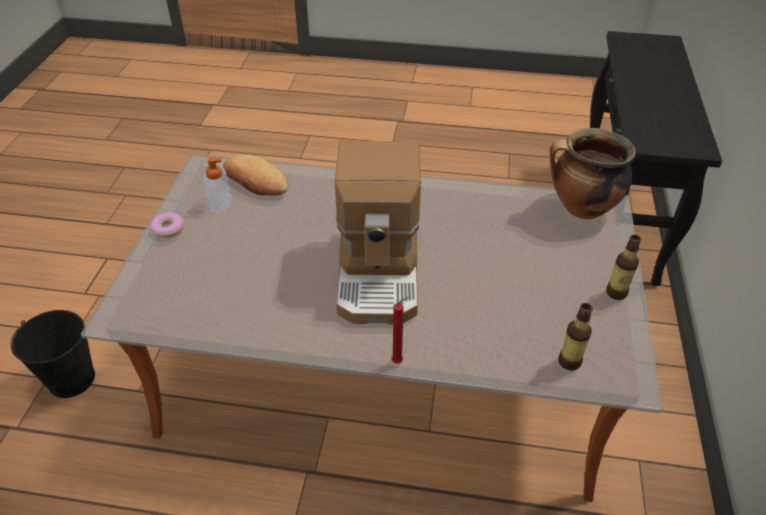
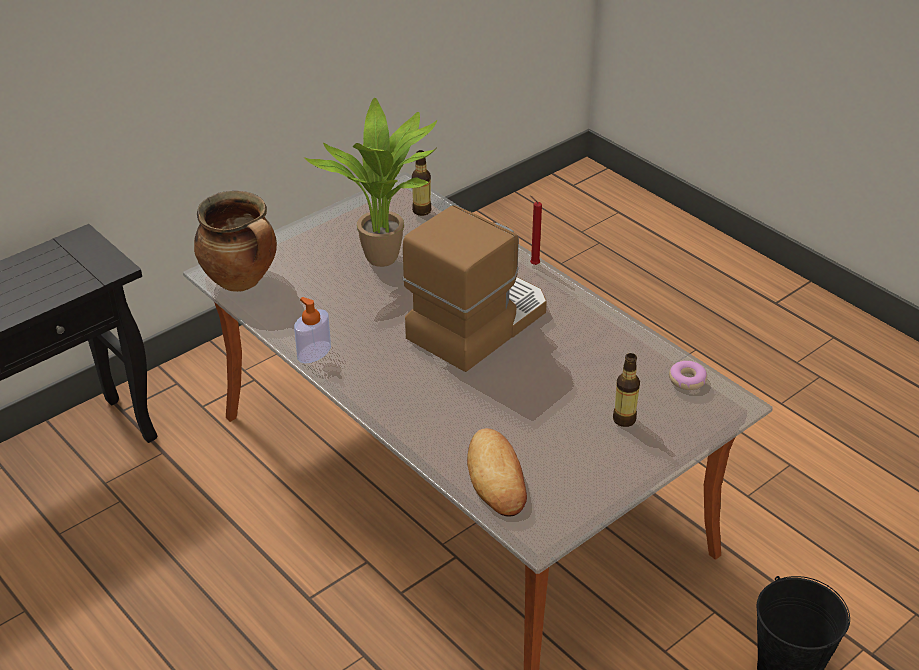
camera: 140 degrees left, 5 degrees down
(168, 229) = (636, 468): donut -> donut (687, 380)
(220, 203) = (558, 470): soap dispenser -> soap dispenser (314, 352)
(517, 286) = (387, 261): none -> potted plant
(616, 293) = (325, 223): bottle -> bottle (624, 419)

